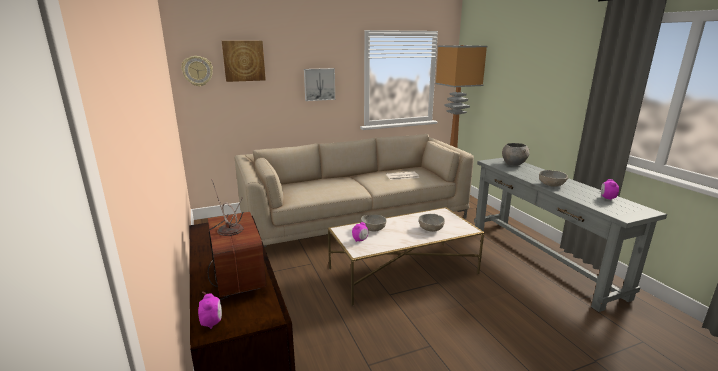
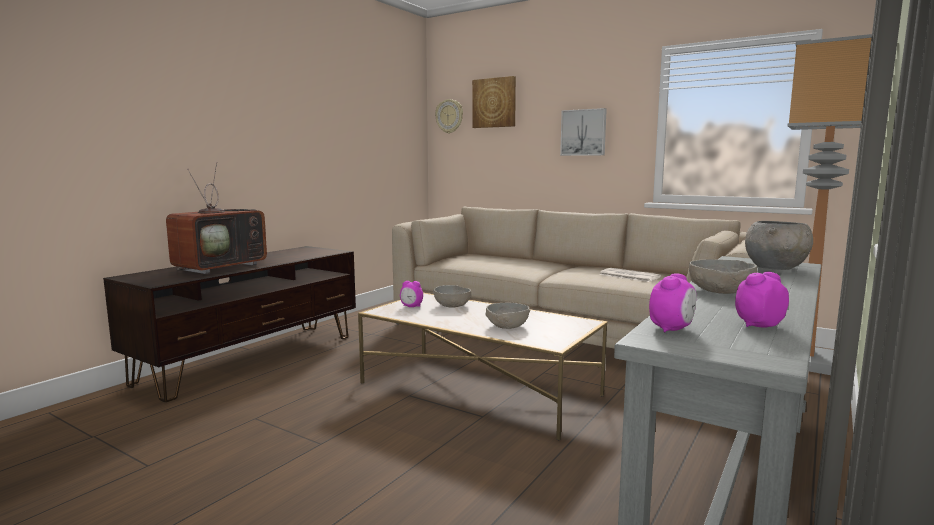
camera: 55 degrees right, 10 degrees down
(212, 323) = (140, 275): alarm clock -> alarm clock (671, 329)

